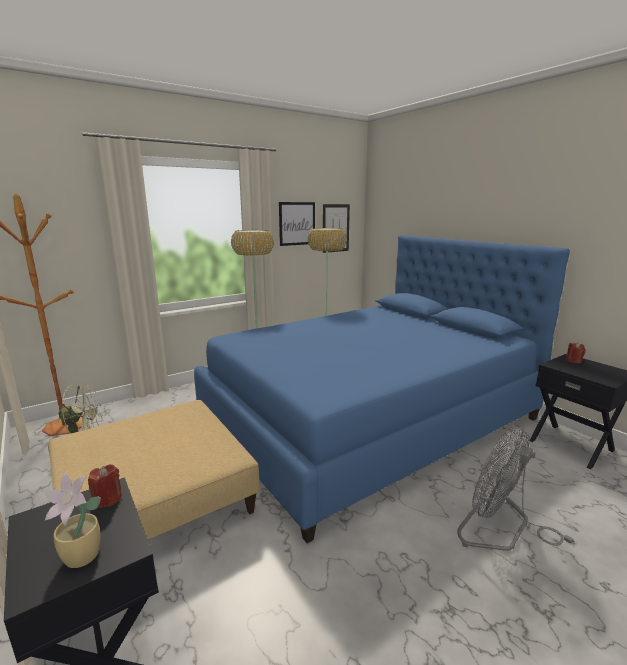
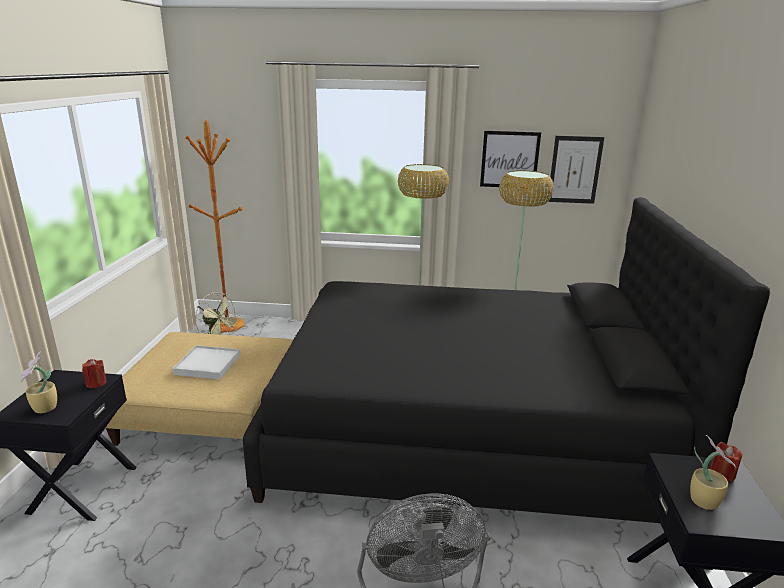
camera: 40 degrees right, 5 degrees up
(154, 446) = (207, 365): none -> white tray
(369, 418) = (465, 430): blue bed -> black bed
(592, 373) = (703, 500): none -> potted plant

